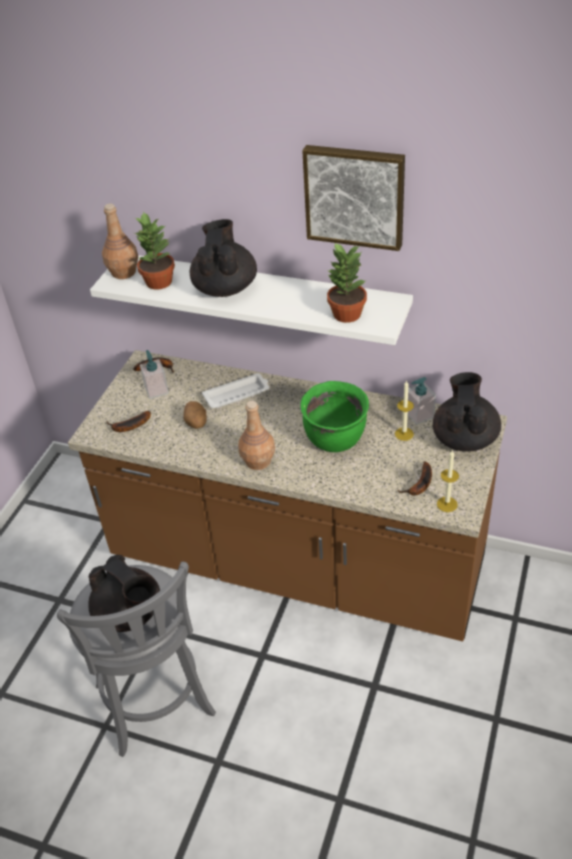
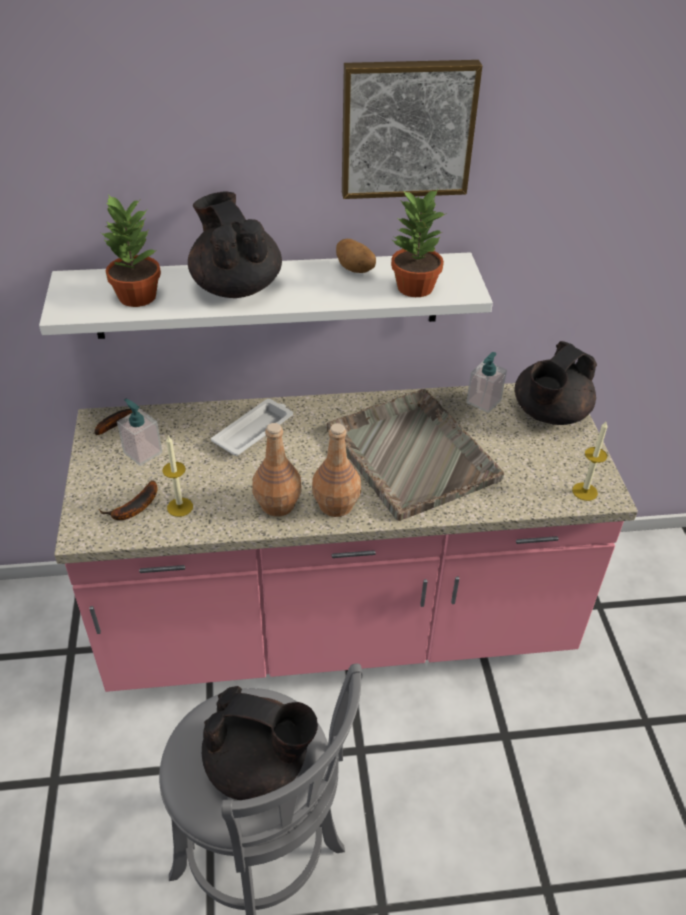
camera: 30 degrees left, 0 degrees up
(123, 272) = (75, 294): brown bottle -> brown bottle (277, 504)
(196, 423) = (224, 480): potato -> potato (356, 269)
(297, 563) = (339, 624): brown counter -> pink counter
(336, 440) = (411, 453): green cooking pot -> grey tray
(404, 434) = (482, 426): candle -> candle (180, 507)
(420, 485) = (541, 478): banana -> none
(464, 438) = (549, 414): black teapot -> black teapot turned 120 degrees counterclockwise

